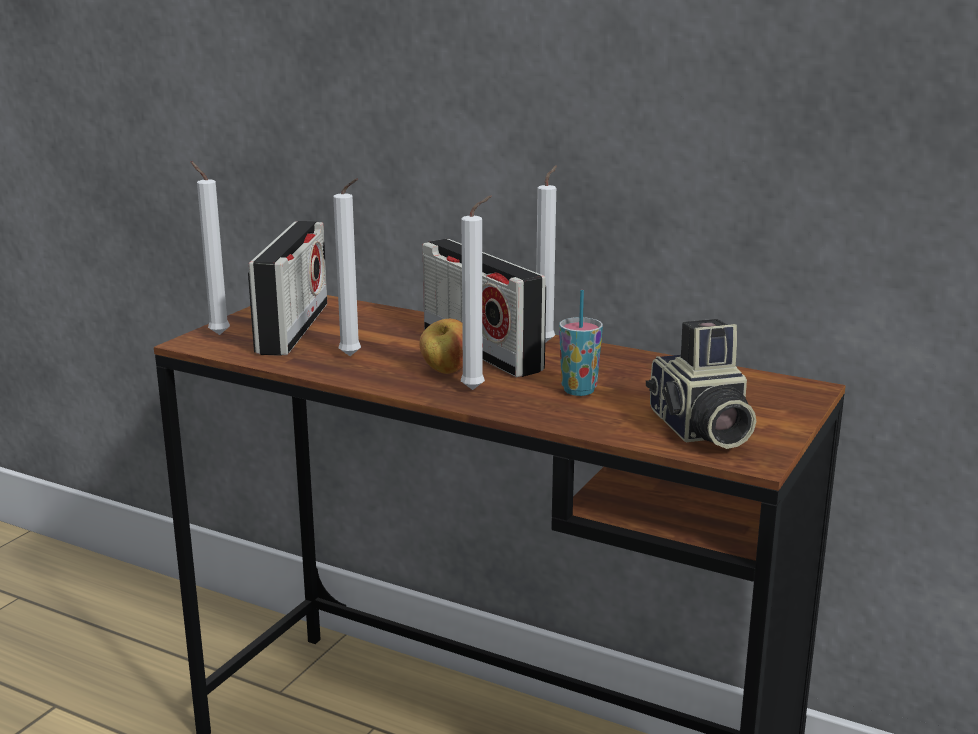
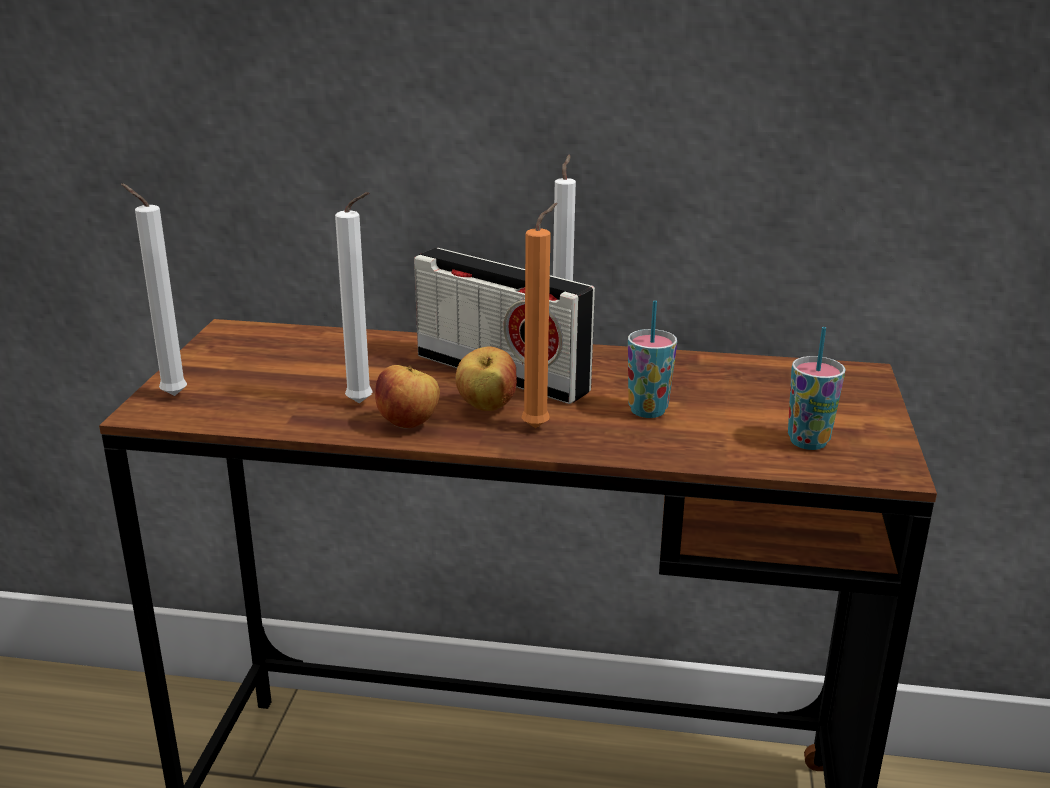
camera: 20 degrees left, 5 degrees up
(293, 328) = (260, 374): radio -> none
(375, 375) = (409, 425): none -> apple
(476, 389) = (539, 426): white candle -> orange candle
(699, 430) = (808, 442): camera -> cup

